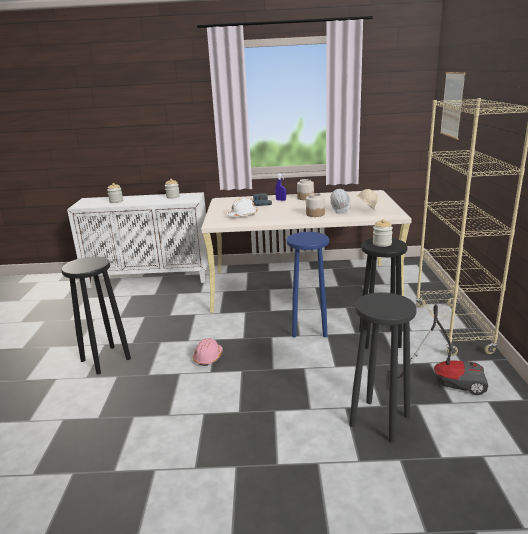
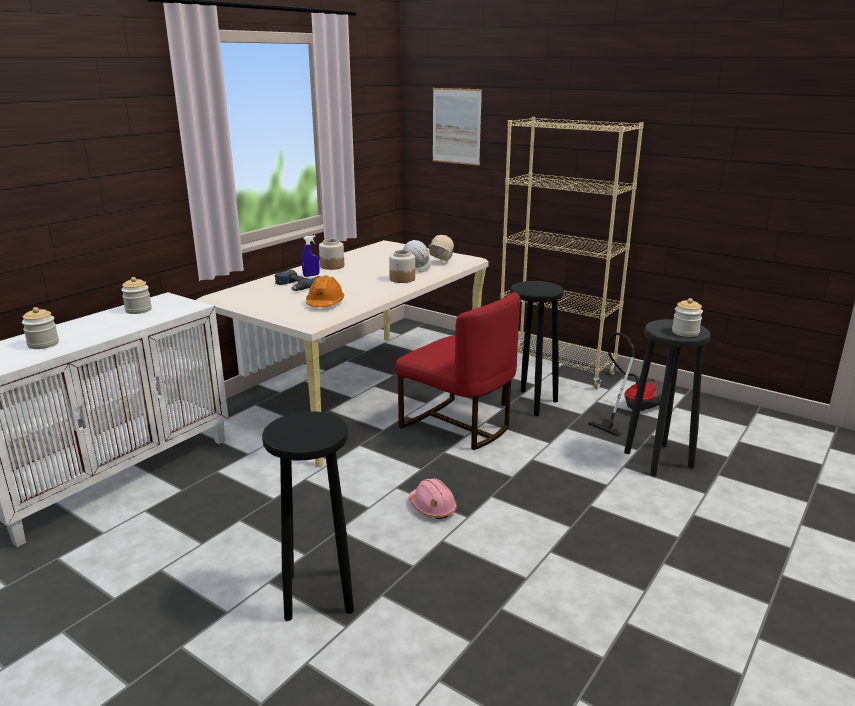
camera: 55 degrees left, 0 degrees up
(242, 215) = (325, 303): white hard hat -> orange hard hat
(308, 328) = (458, 425): blue stool -> red chair
(382, 243) = (534, 288): jar -> jar (685, 332)

